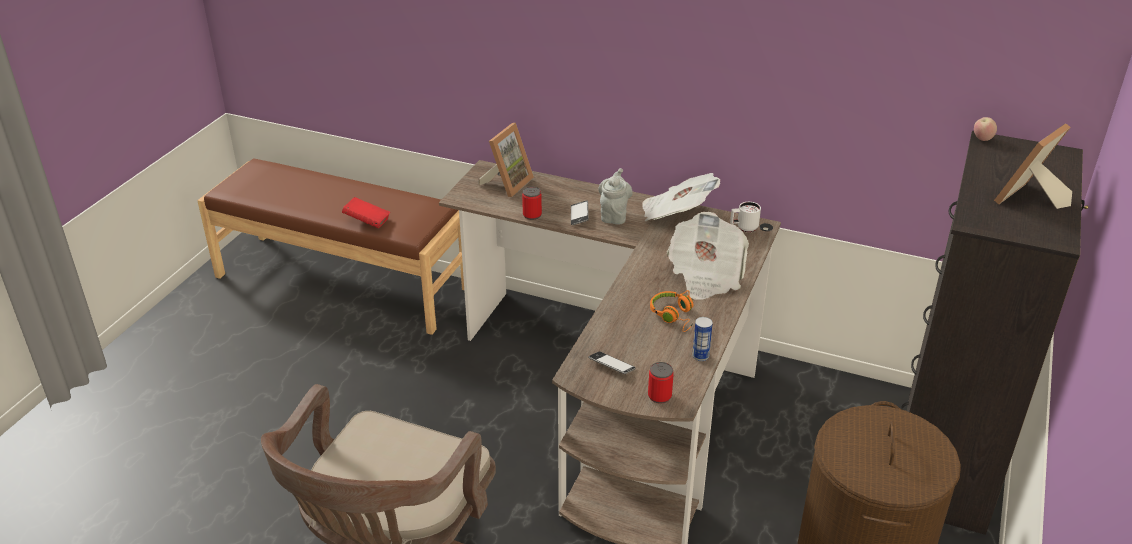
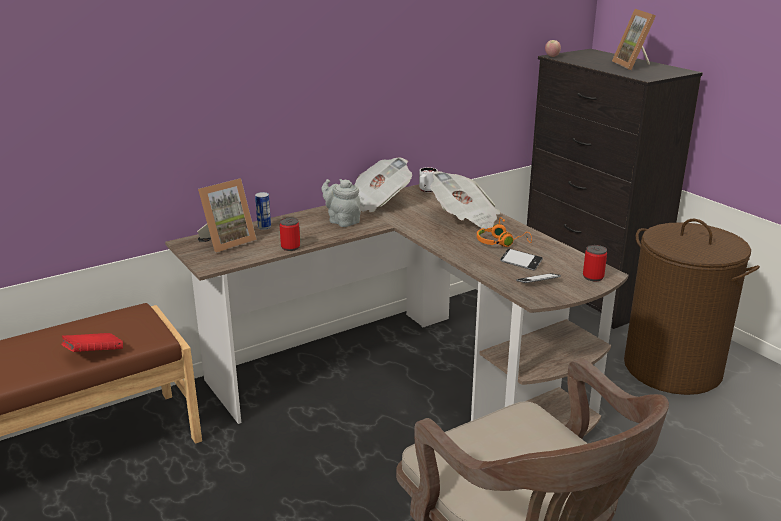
camera: 55 degrees left, 10 degrees down
(507, 184) = (227, 241): picture frame -> picture frame turned 75 degrees clockwise
(579, 215) = (321, 232): phone -> phone (520, 262)
(700, 356) = (559, 250): can -> can (264, 227)

